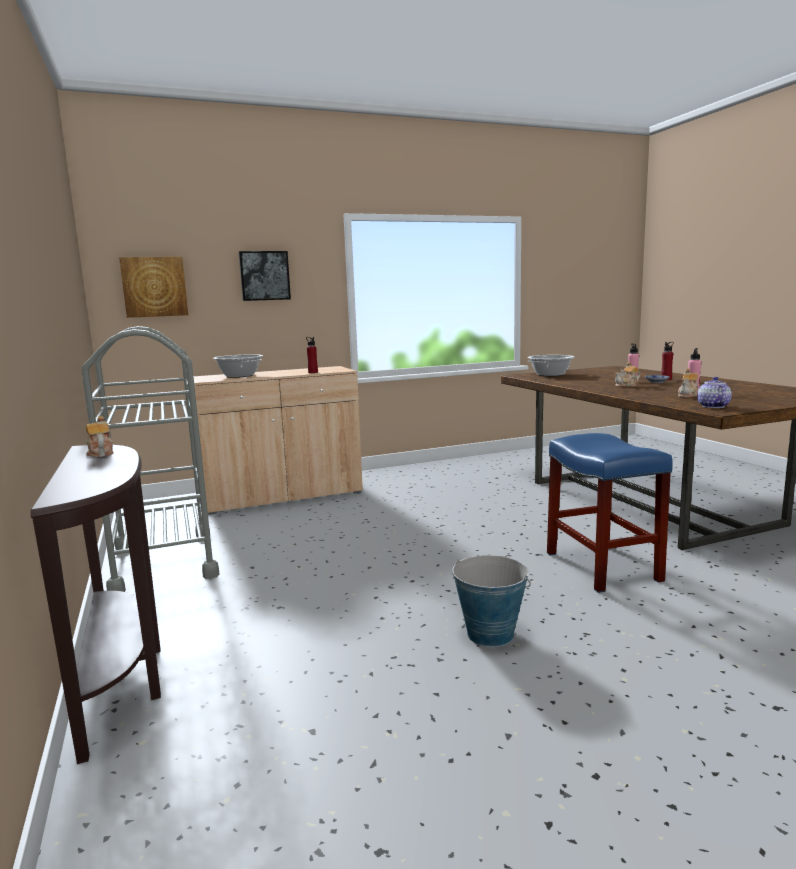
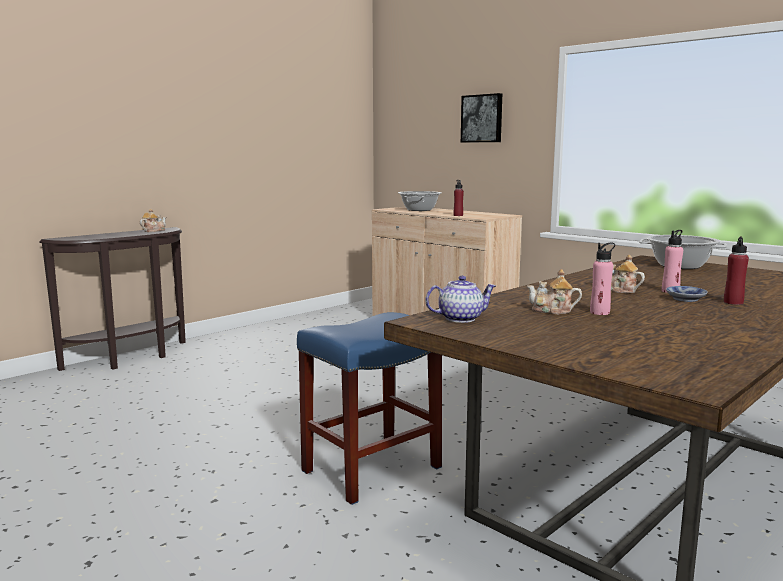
camera: 65 degrees right, 0 degrees up
(154, 287) = (408, 129): picture -> none
(164, 561) = (282, 330): grey cart -> none
(490, 634) = (202, 435): bucket -> none

